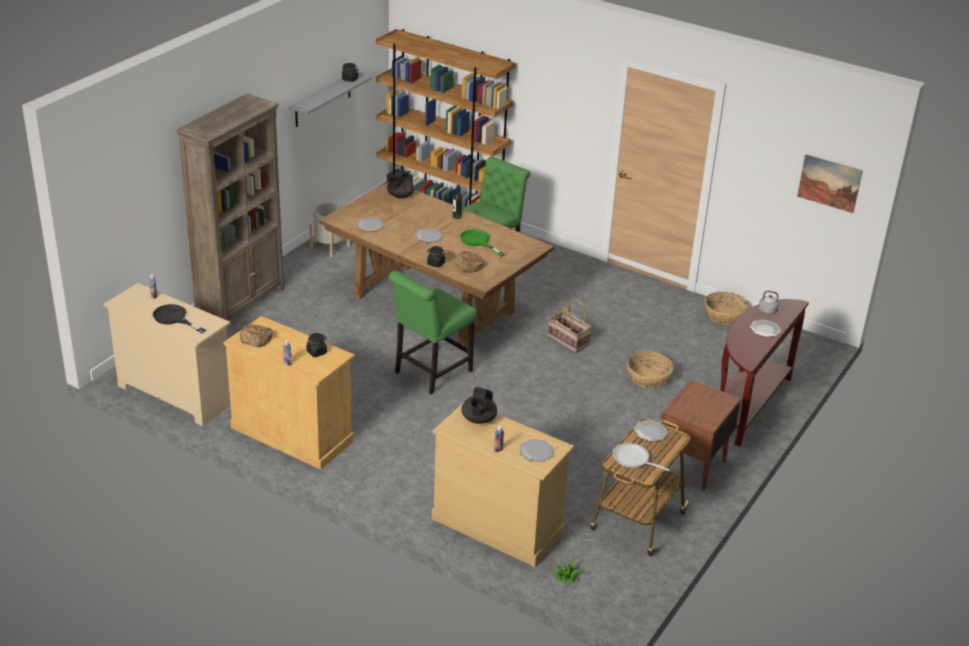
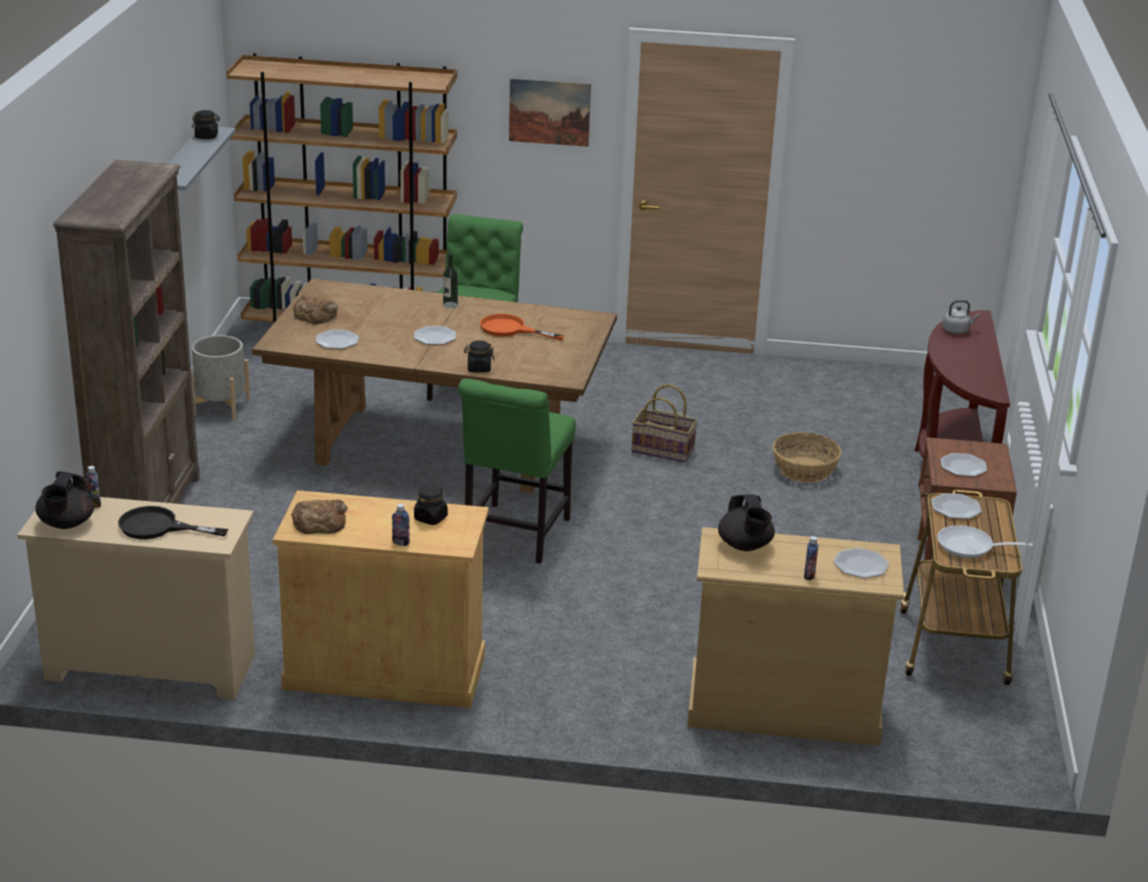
camera: 25 degrees left, 5 degrees down
(400, 196) = (343, 295): black teapot -> black teapot (66, 524)
(469, 265) = (527, 361): bread -> bread (315, 315)
(478, 241) = (510, 329): green frying pan -> orange frying pan
(567, 576) = (931, 744): potted plant -> none
(724, 316) = (827, 374): basket -> none
(765, 329) = (974, 352): plate -> plate (963, 466)
(829, 183) = (958, 150): picture -> picture (549, 112)

